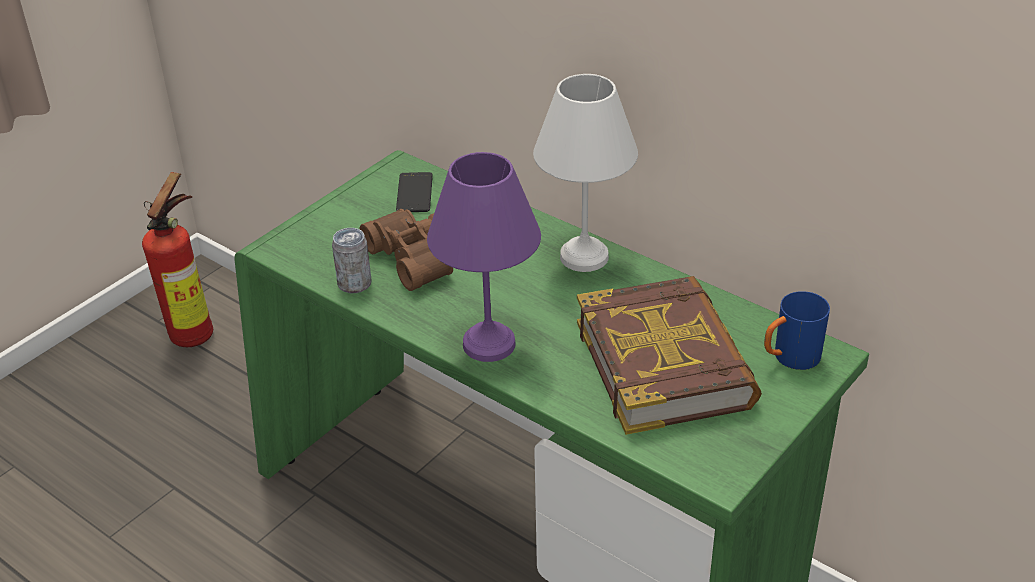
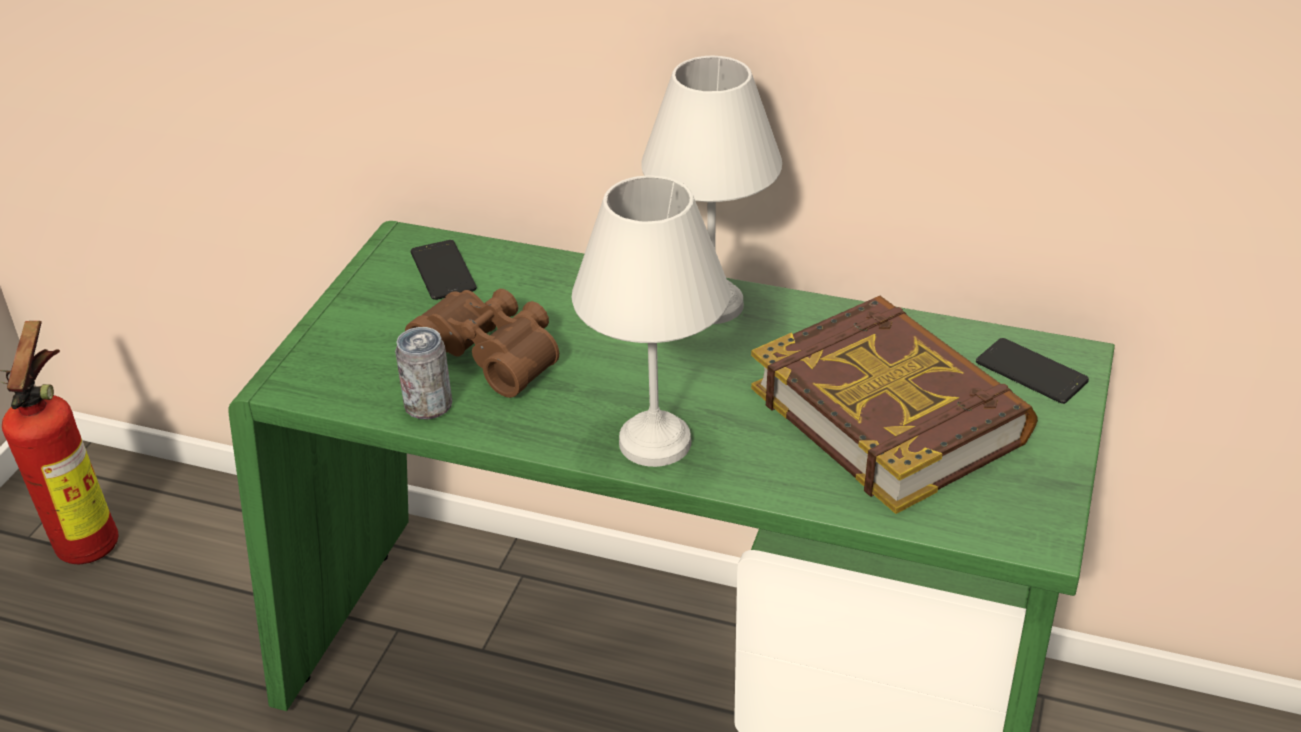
camera: 20 degrees left, 0 degrees up
(486, 343) = (651, 441): purple table lamp -> white table lamp
(789, 359) = (1031, 372): blue mug -> phone

